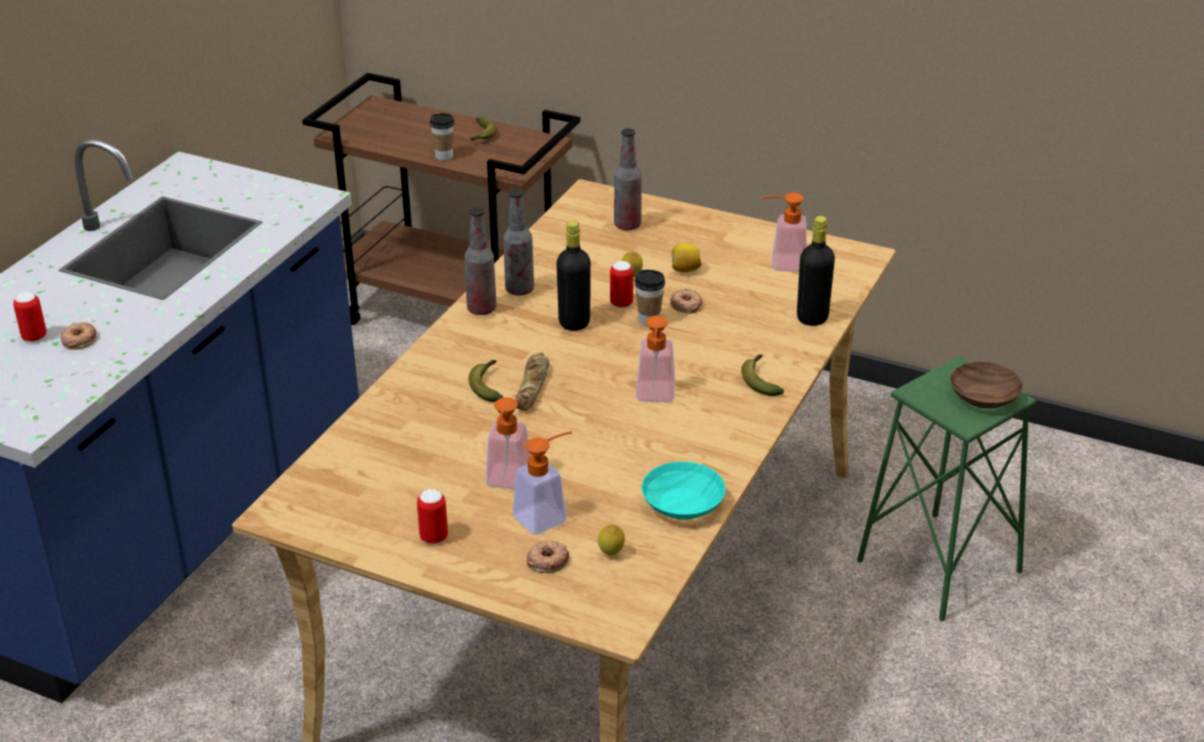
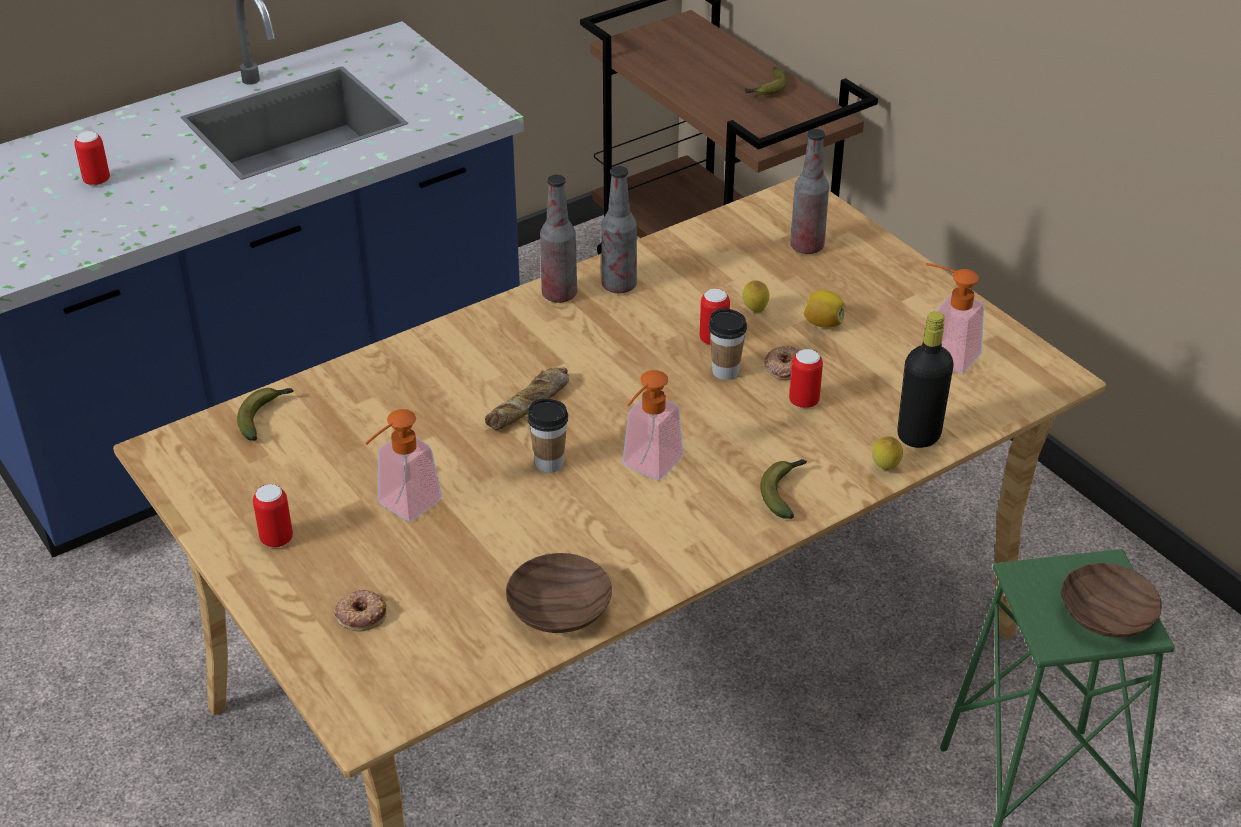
camera: 30 degrees right, 5 degrees up
(79, 340) = (130, 197): donut -> none
(444, 156) = (704, 102): cup -> cup (549, 463)
(487, 385) = (485, 386): banana -> banana (264, 416)
(547, 516) = (408, 562): soap dispenser -> none
(574, 322) = (641, 345): black bottle -> none
(611, 554) = (431, 636): lemon -> lemon (885, 469)
(684, 503) = (562, 609): turquoise bowl -> brown bowl
(719, 322) = (803, 401): none -> can

